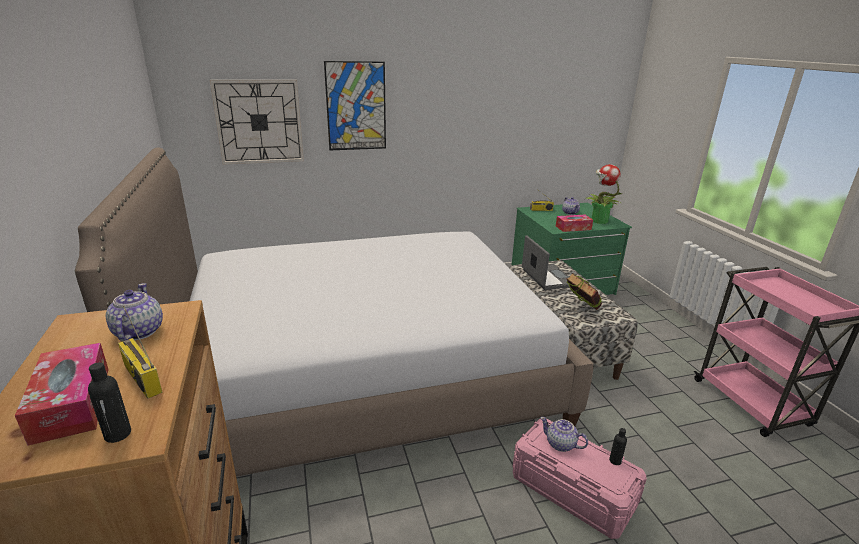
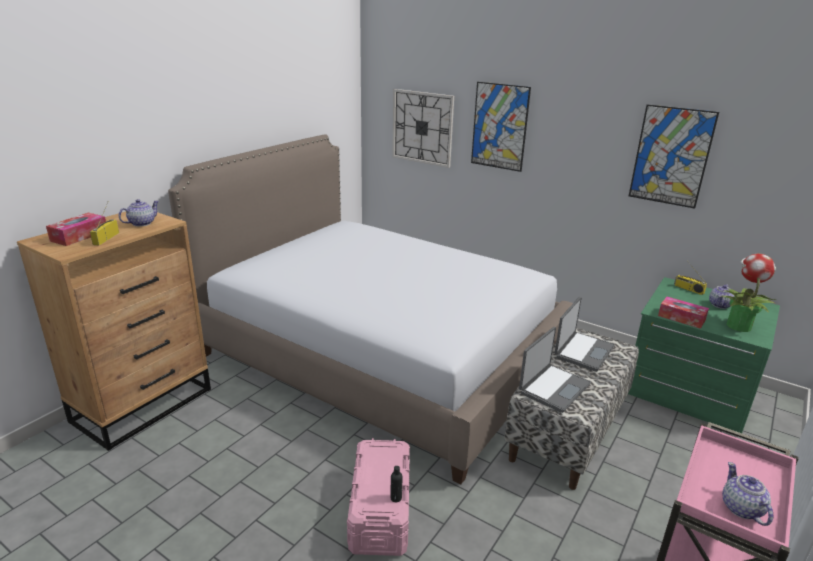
camera: 50 degrees right, 0 degrees up
(118, 434) = (66, 250): black bottle -> none
(510, 109) = (671, 156): none -> picture
(561, 444) = (382, 461): teapot -> teapot (741, 509)
(581, 309) = (553, 388): book -> laptop

